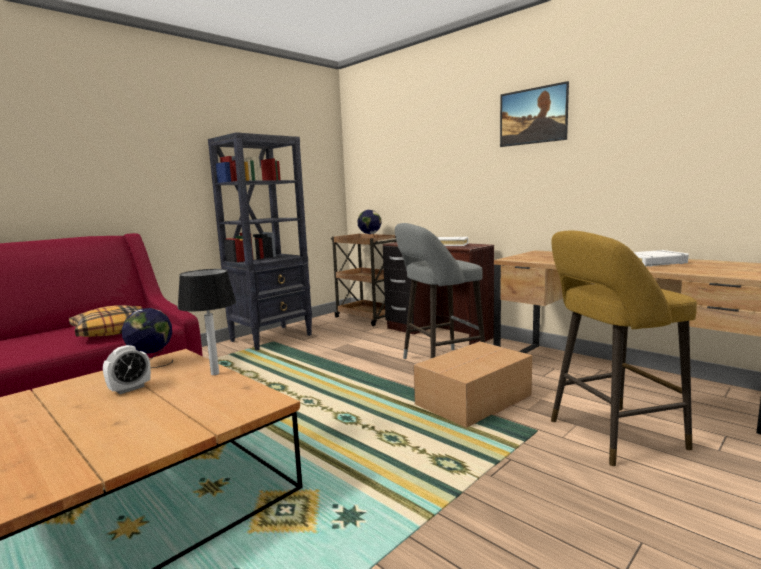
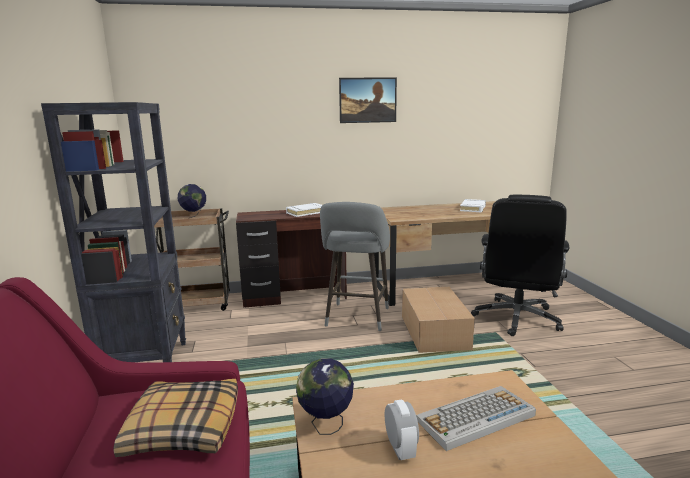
camera: 55 degrees left, 5 degrees up
(189, 402) = (475, 418): none -> keyboard
(215, 374) = (407, 393): table lamp -> none
(610, 435) = (516, 318): yellow stool -> black office chair

